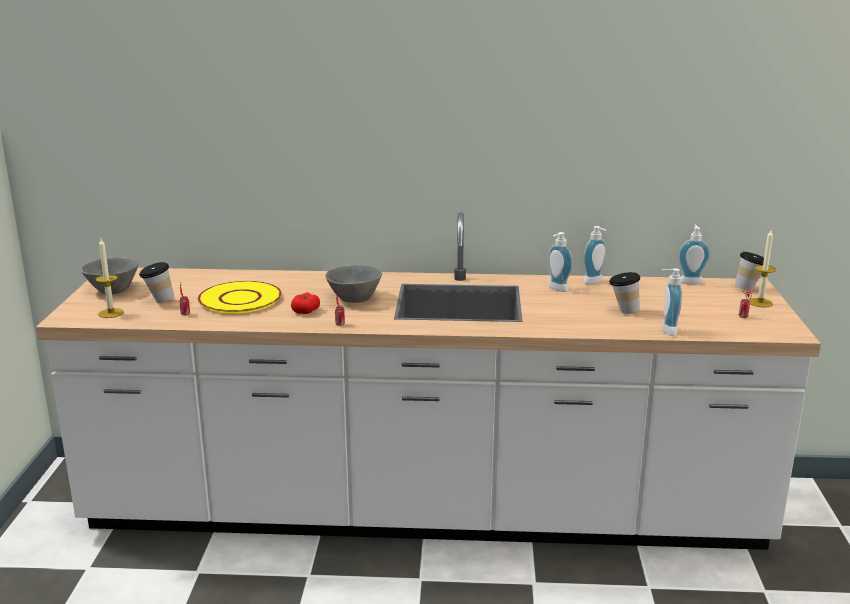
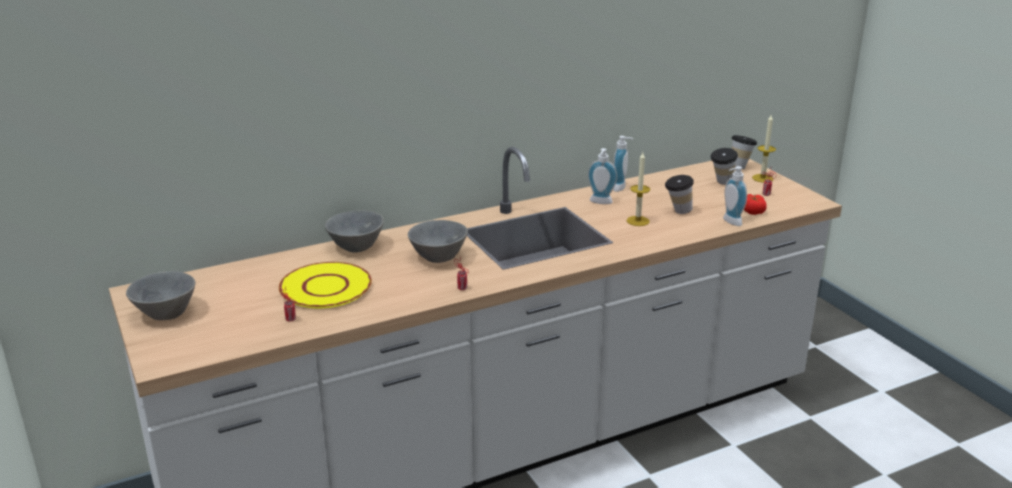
camera: 30 degrees left, 5 degrees up
(111, 313) = (205, 341): candle -> candle (638, 221)
(158, 301) = (239, 313): cup -> cup (721, 183)
(301, 277) = (355, 246): none -> grey bowl
(305, 311) = (410, 283): tomato -> tomato (753, 211)
(690, 281) = (691, 170): soap dispenser -> none

